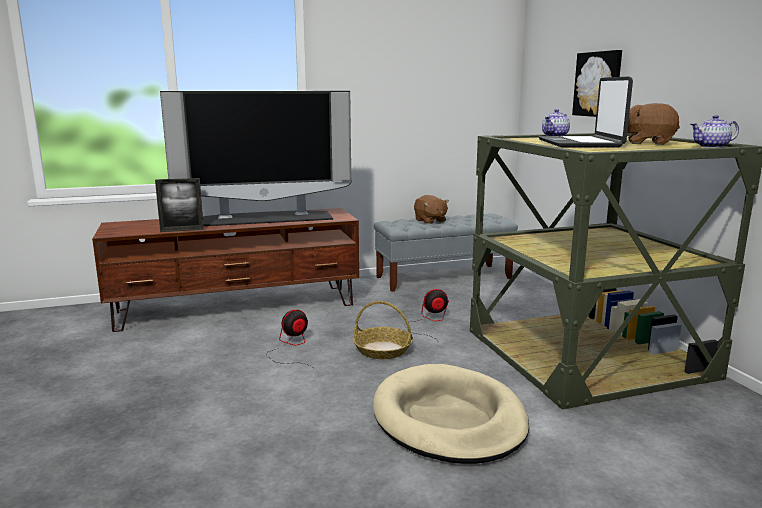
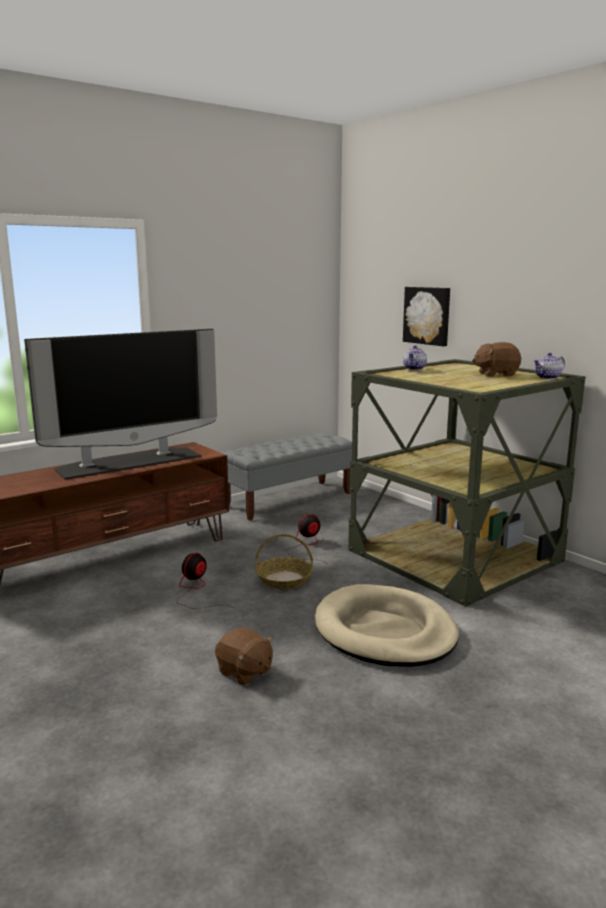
camera: 20 degrees left, 0 degrees up
(182, 230) = (57, 485): picture frame -> none
(430, 221) = (274, 446): brown plush toy -> brown plush toy (244, 672)
(580, 144) = (449, 379): laptop -> none

